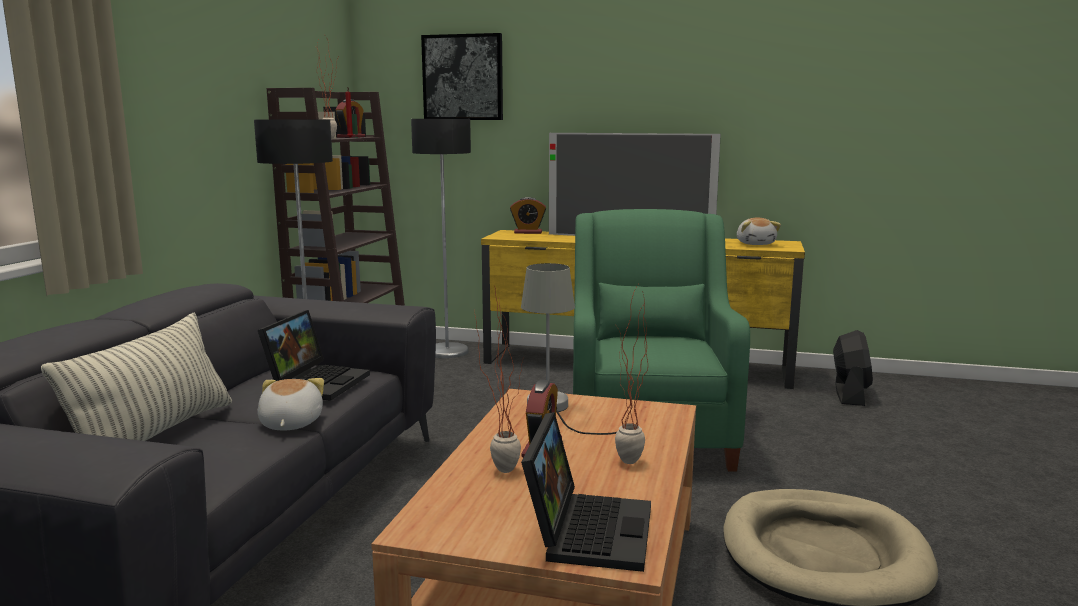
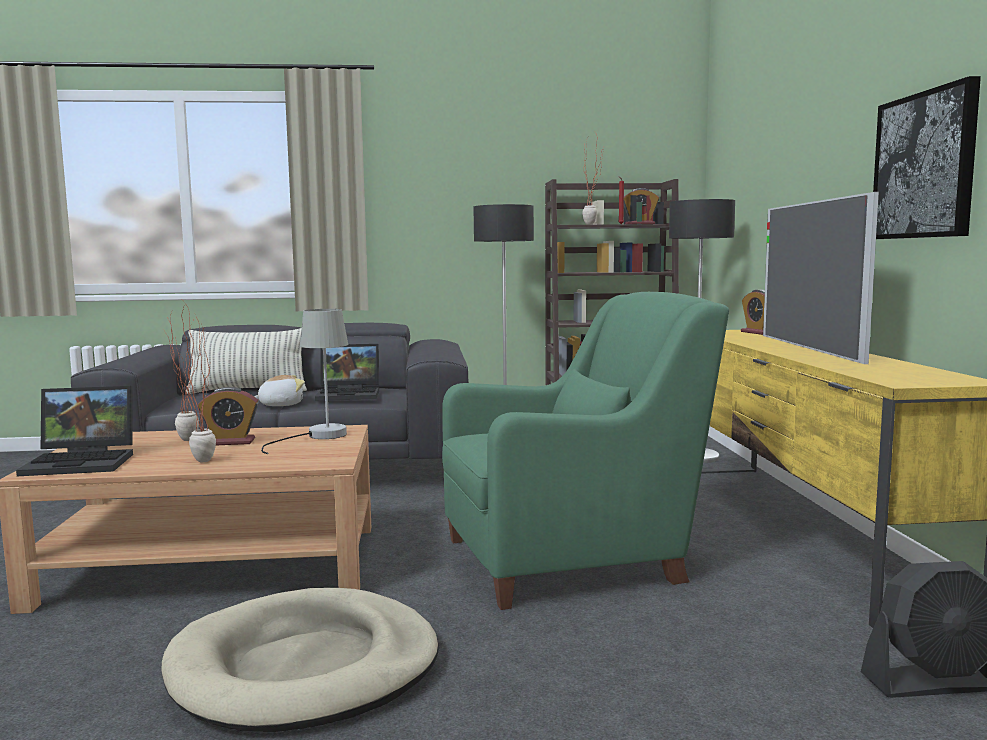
camera: 70 degrees right, 5 degrees down
(463, 77) = (753, 154): picture -> picture (924, 166)
(756, 244) = (905, 373): plush toy -> none

